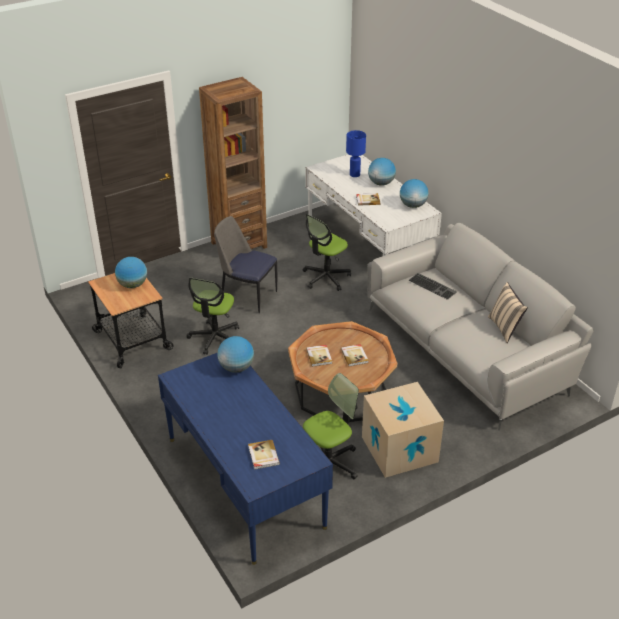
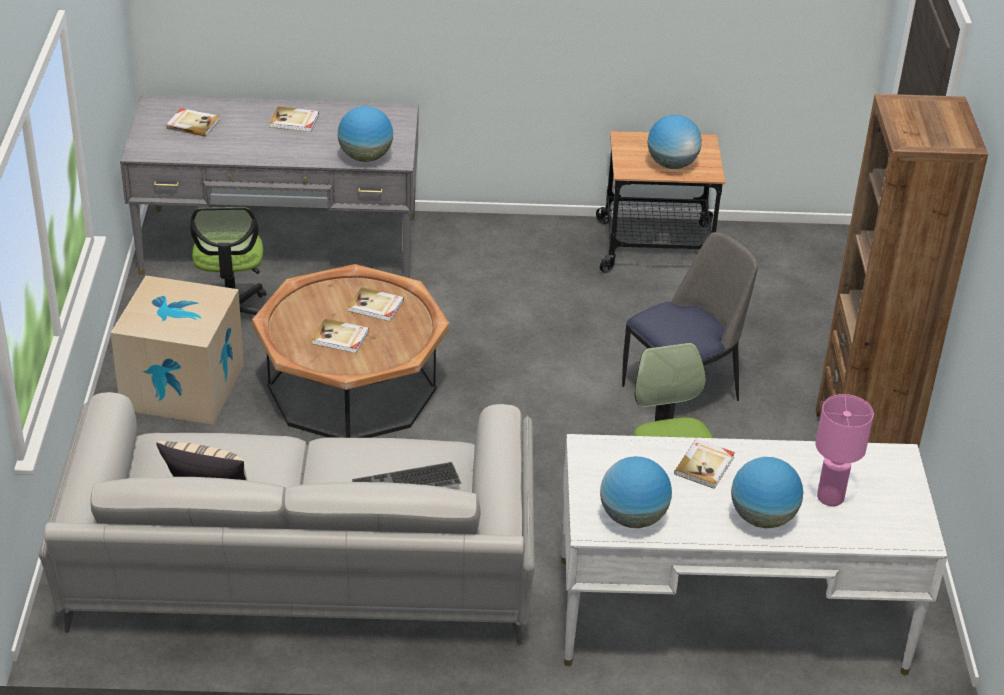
camera: 120 degrees right, 0 degrees up
(215, 338) = (594, 320): office chair -> none
(221, 414) = (294, 121): none -> book
(244, 482) = (279, 244): blue desk -> grey desk
(355, 174) = (831, 498): blue table lamp -> pink table lamp

